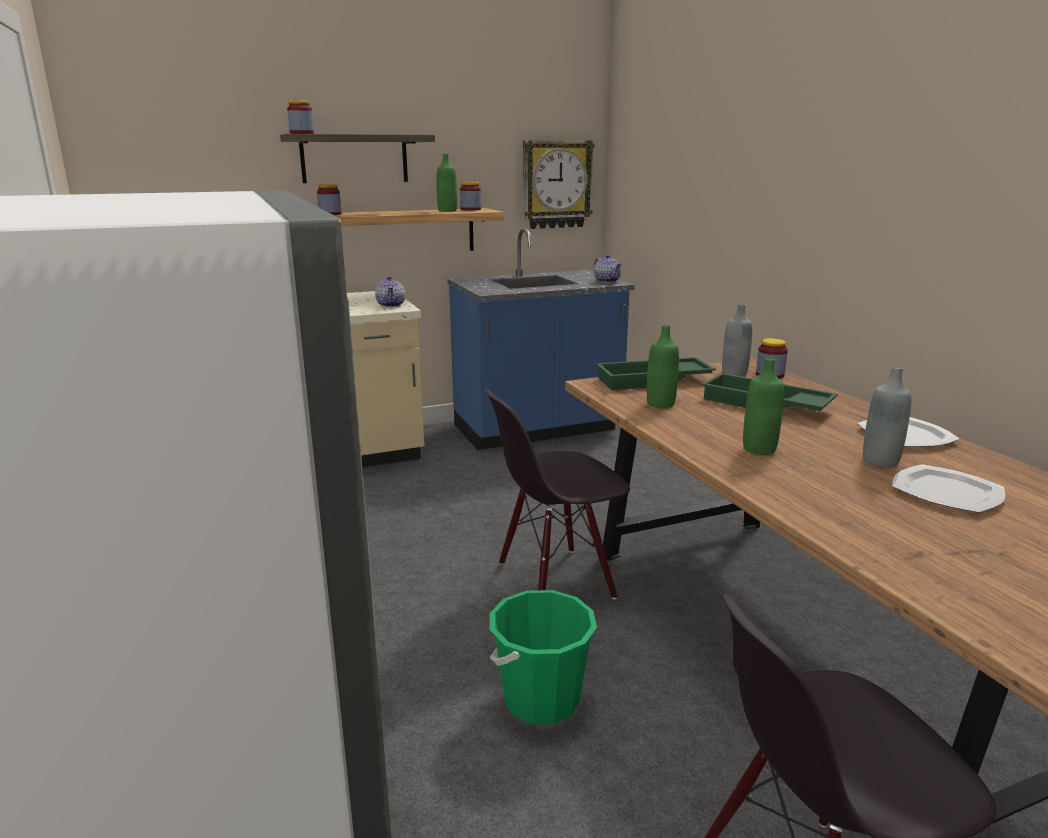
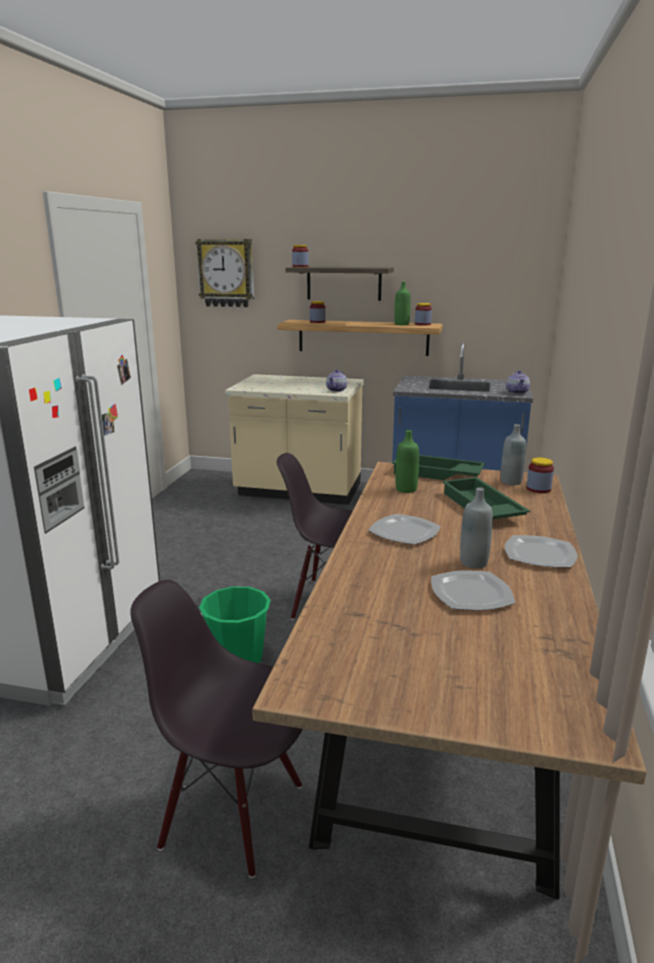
camera: 35 degrees right, 0 degrees up
(556, 184) = (506, 307): wall clock -> wall clock (226, 273)
(759, 449) = (404, 532): green bottle -> plate

